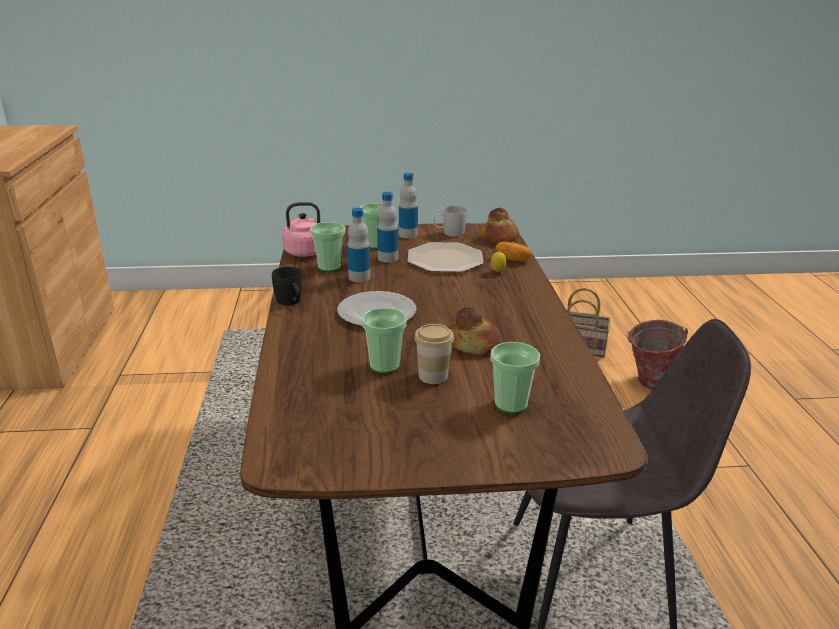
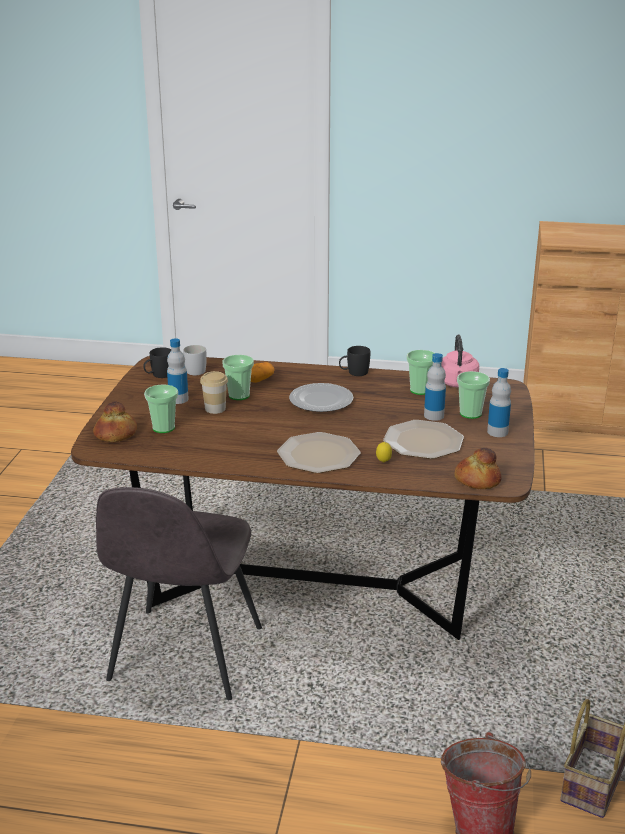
camera: 105 degrees right, 0 degrees up
(336, 450) = (158, 375): none -> black mug
(359, 277) = (392, 400): bottle -> bottle (178, 399)
(449, 233) = (499, 454): white mug -> white mug (197, 369)
(473, 343) = (250, 429): bread -> bread (116, 434)
(506, 301) = (317, 454): none -> plate
(512, 259) = (413, 476): potato -> potato (259, 380)

